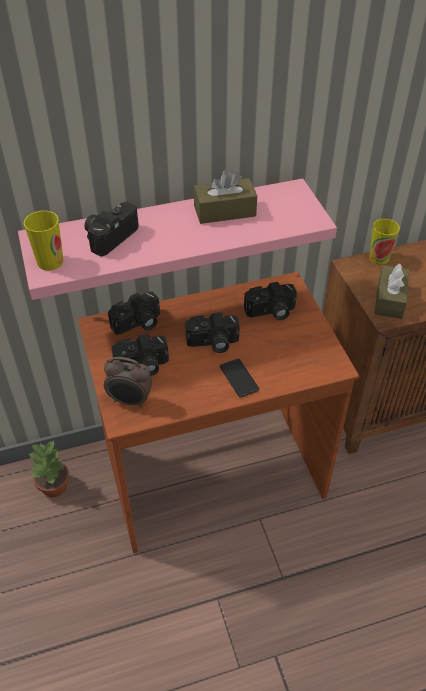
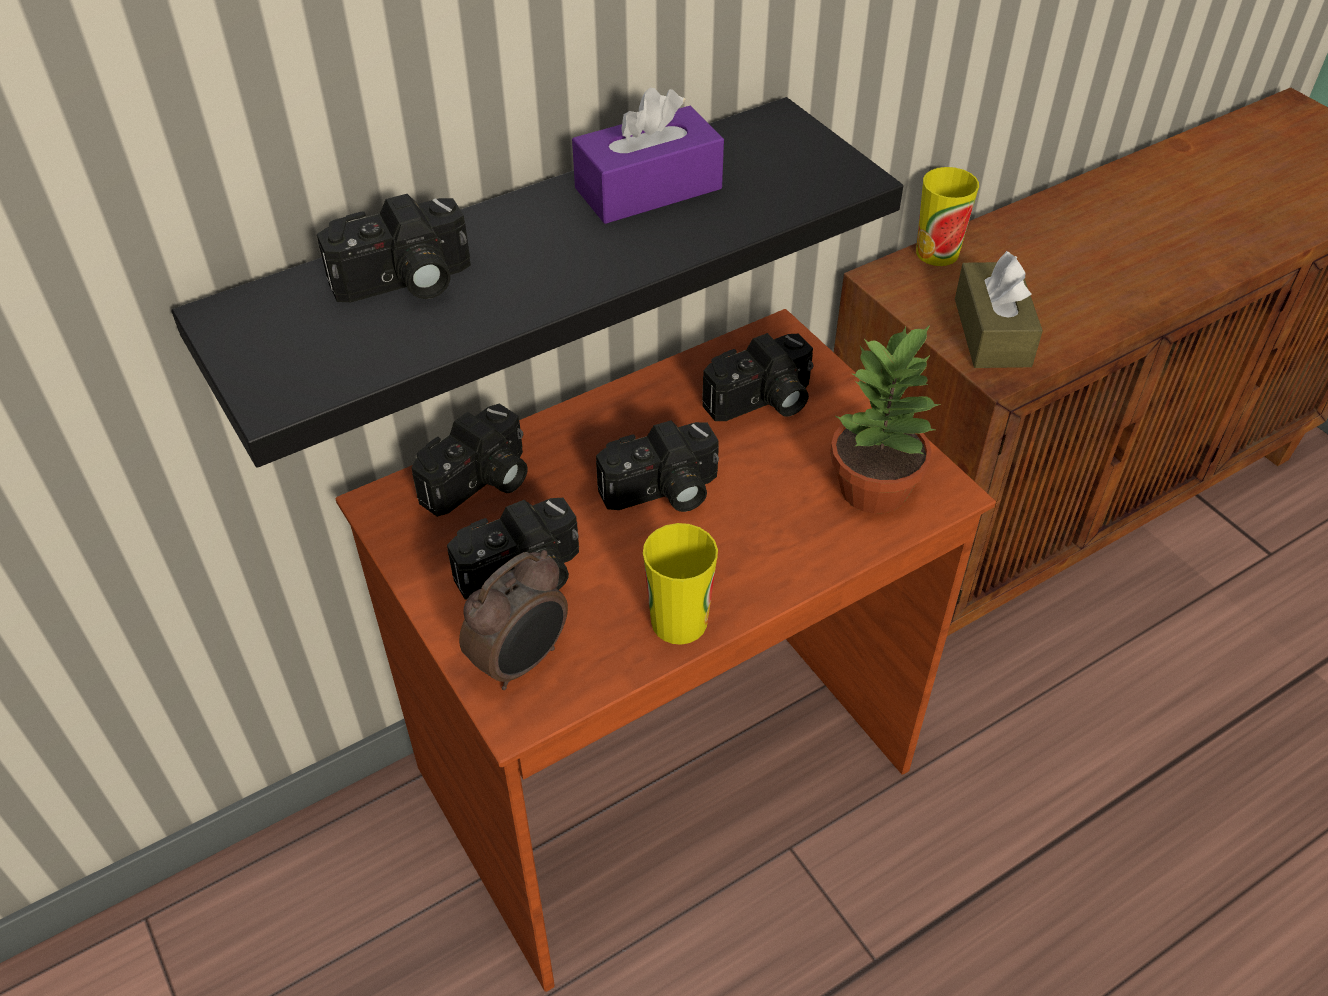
camera: 15 degrees left, 0 degrees up
(50, 261) = (279, 367): cup -> cup (679, 621)
(55, 487) = (327, 887): potted plant -> potted plant (875, 489)
(110, 236) = (404, 284): camera -> camera turned 135 degrees counterclockwise
(130, 401) = (522, 662): alarm clock -> alarm clock turned 45 degrees counterclockwise
(168, 232) = (516, 261): pink shelf -> black shelf
(224, 211) = (648, 188): brown tissue box -> purple tissue box
(239, 378) = (748, 558): phone -> none

